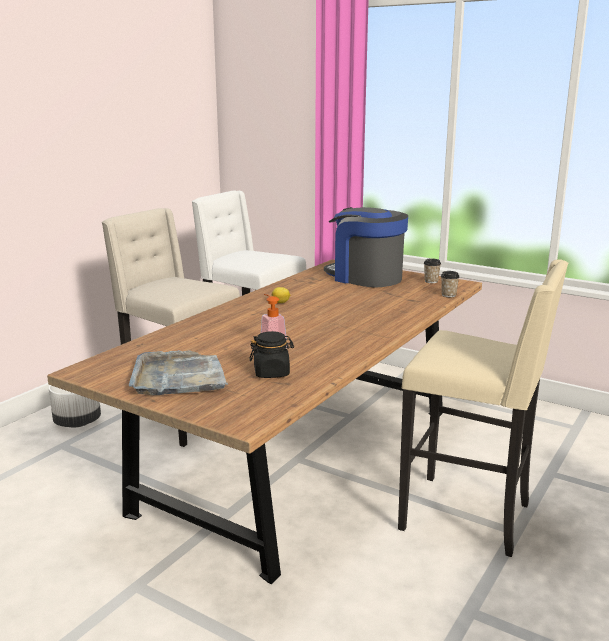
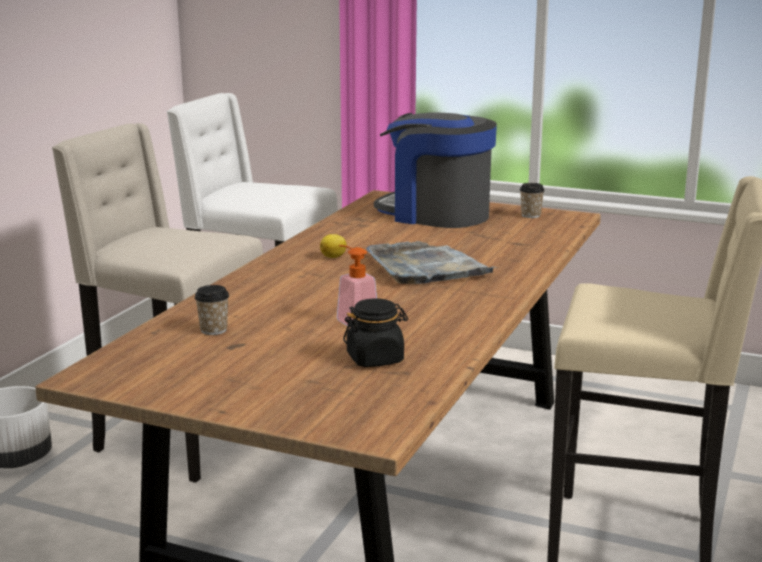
camera: 10 degrees left, 0 degrees up
(179, 377) = (242, 375): grey tray -> grey tray (426, 268)
(448, 295) = (564, 234): cup -> cup (213, 330)

